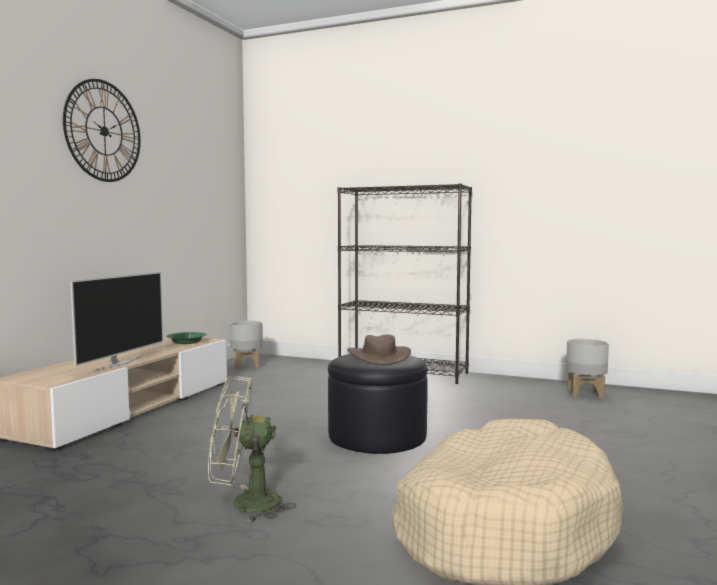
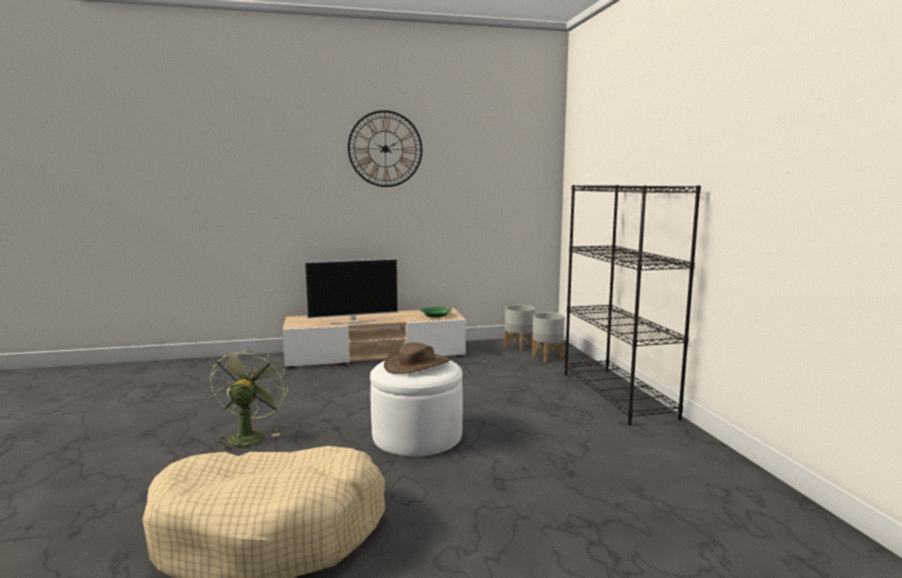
camera: 55 degrees right, 5 degrees up
(245, 504) = (248, 436): green fan -> green fan turned 45 degrees clockwise
(377, 436) = (417, 435): black ottoman -> white ottoman
(585, 394) = (735, 502): grey planter -> grey planter (547, 357)

